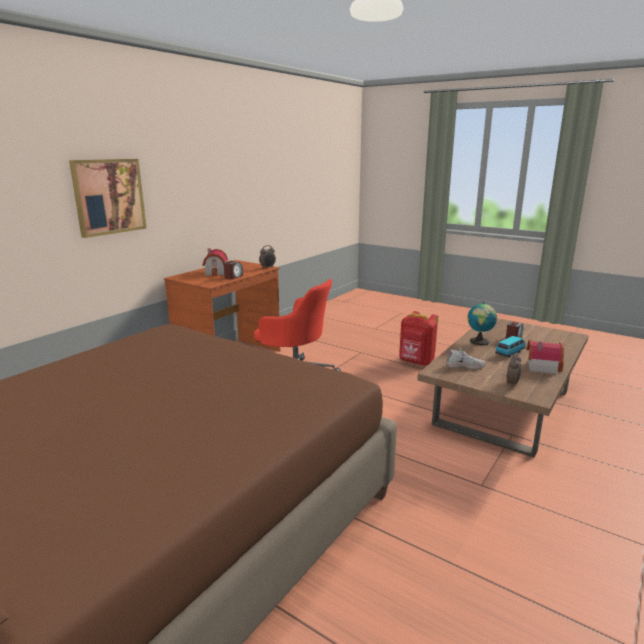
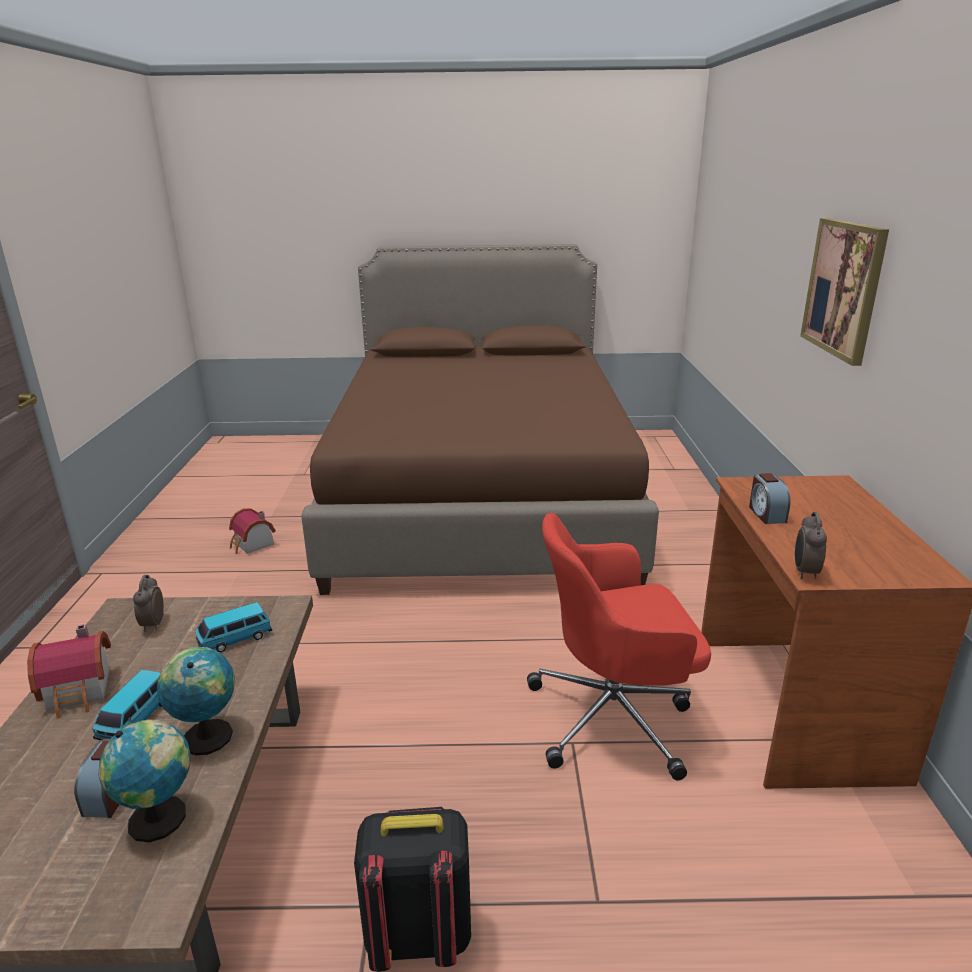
camera: 145 degrees right, 5 degrees up
(218, 272) = (830, 517): toy house -> toy house (252, 545)
(416, 362) = (418, 934): red backpack -> black backpack
(465, 366) = (235, 639): white shoe -> toy car
(494, 331) = (162, 818): none -> globe

